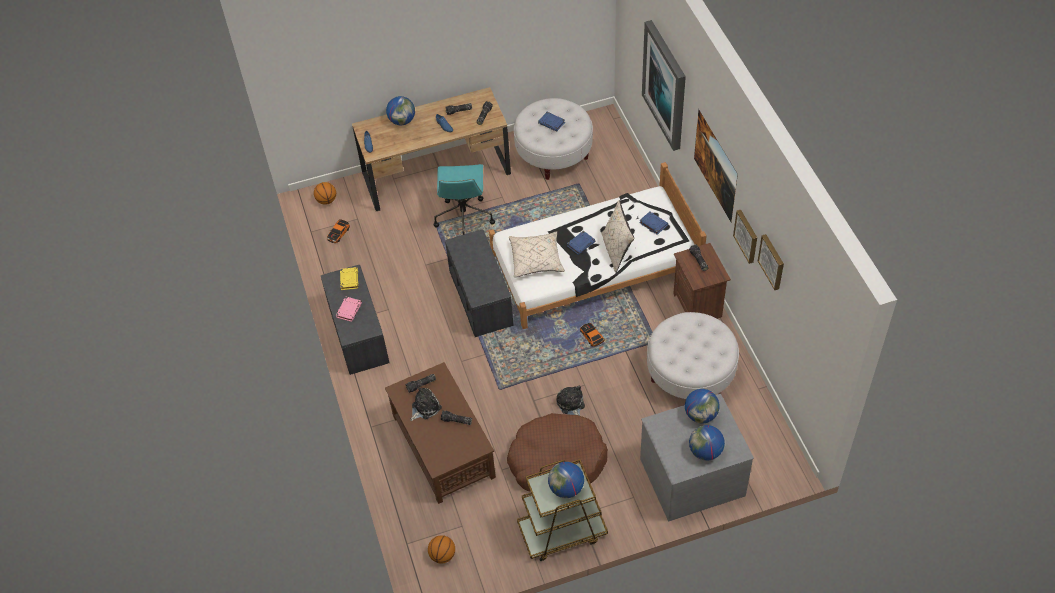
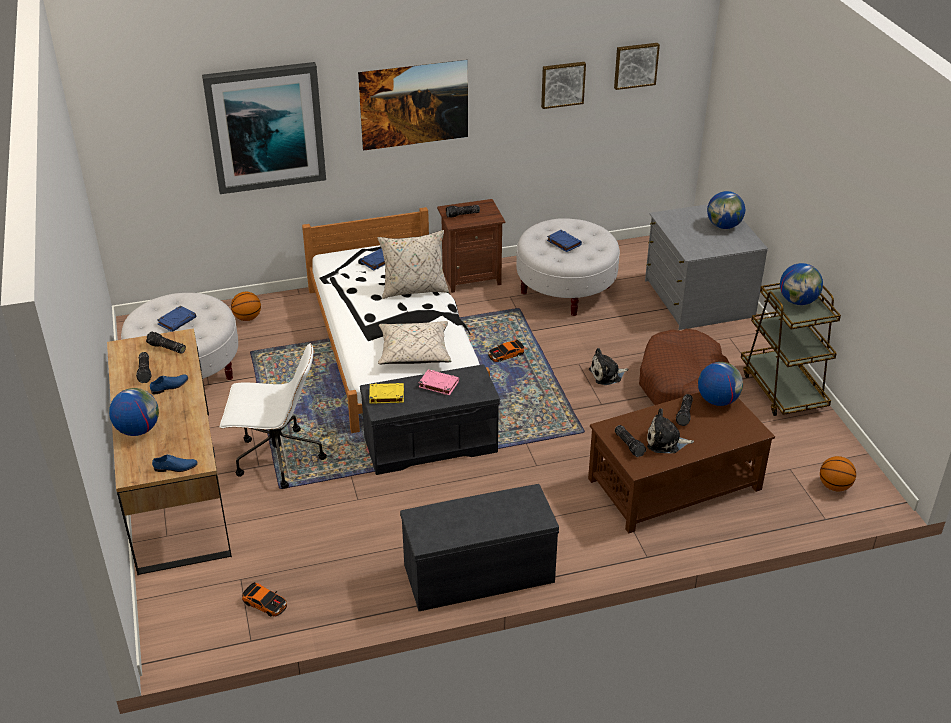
camera: 90 degrees left, 15 degrees down
(326, 200) = (185, 621): basketball -> basketball (247, 318)
(349, 279) = (430, 520): yellow book -> yellow book (386, 395)
(349, 310) = (491, 519): pink book -> pink book (438, 384)
(424, 407) = (665, 442): plush toy -> plush toy turned 45 degrees counterclockwise
(464, 217) = (277, 458): turquoise office chair -> white office chair
(581, 244) = (396, 314): blue book -> blue book (563, 243)
(701, 415) = (678, 225): globe -> globe (717, 400)
(747, 236) = (505, 113): picture -> picture (635, 65)

